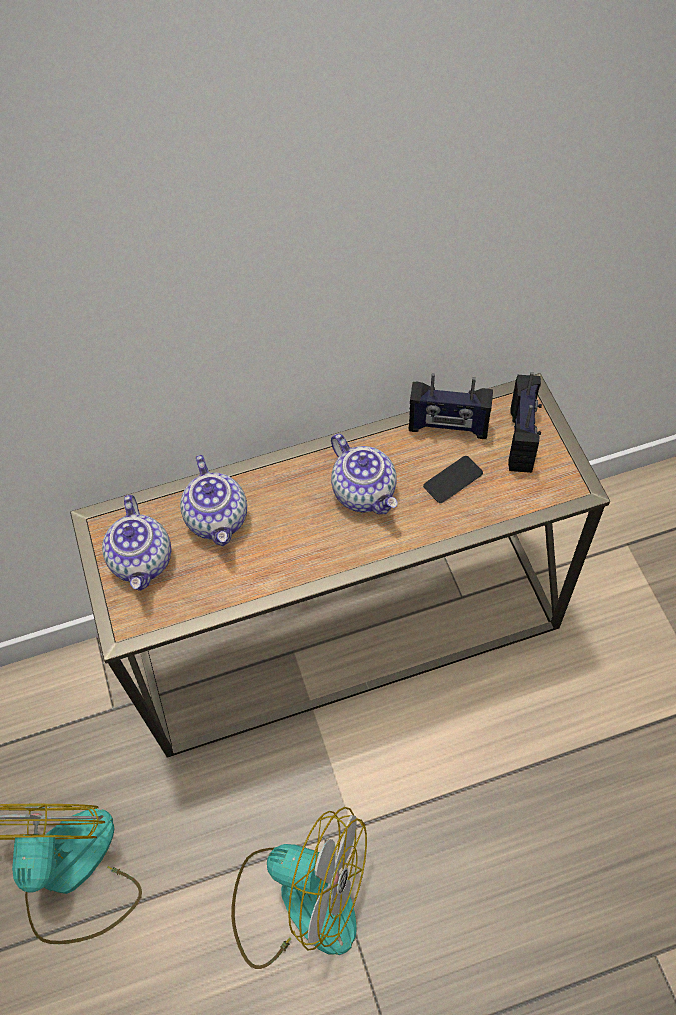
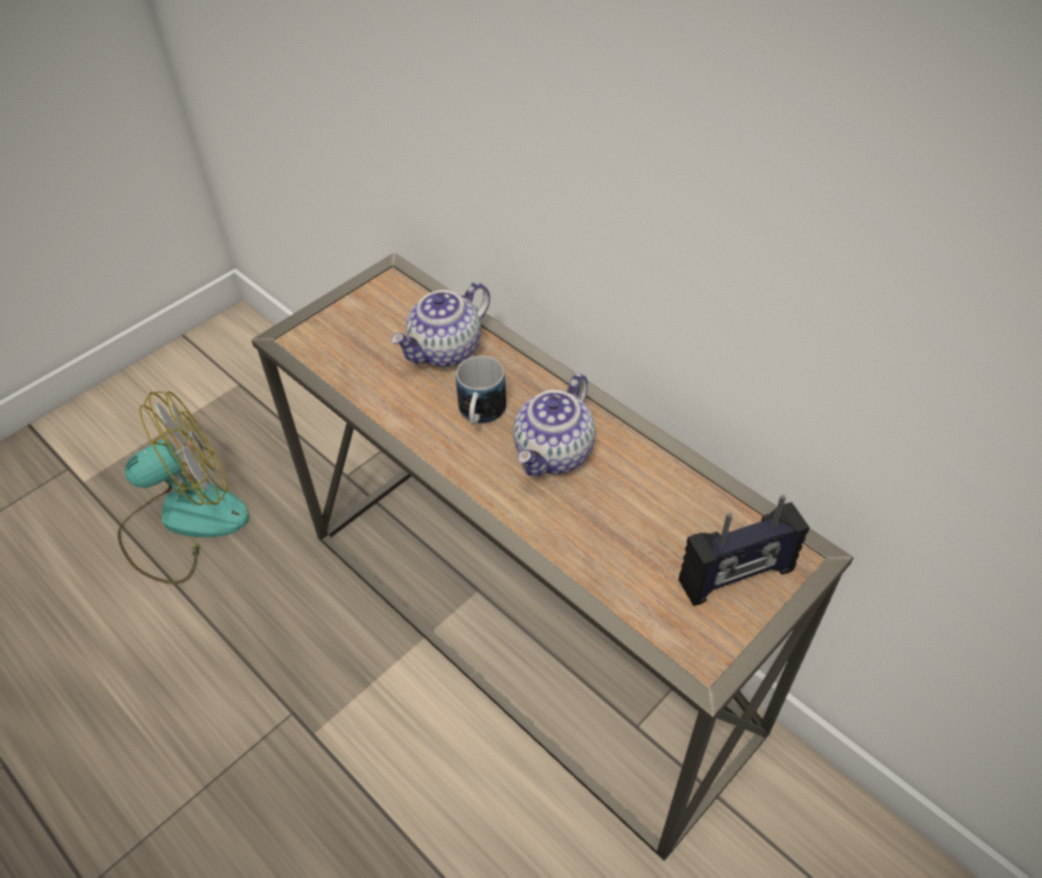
camera: 60 degrees right, 10 degrees down
(143, 560) = (369, 320): teapot -> none
(299, 898) = (221, 718): fan -> none
(300, 523) = (480, 415): none -> mug
(448, 427) = (695, 493): radio -> none
(453, 480) = (625, 528): phone -> none

